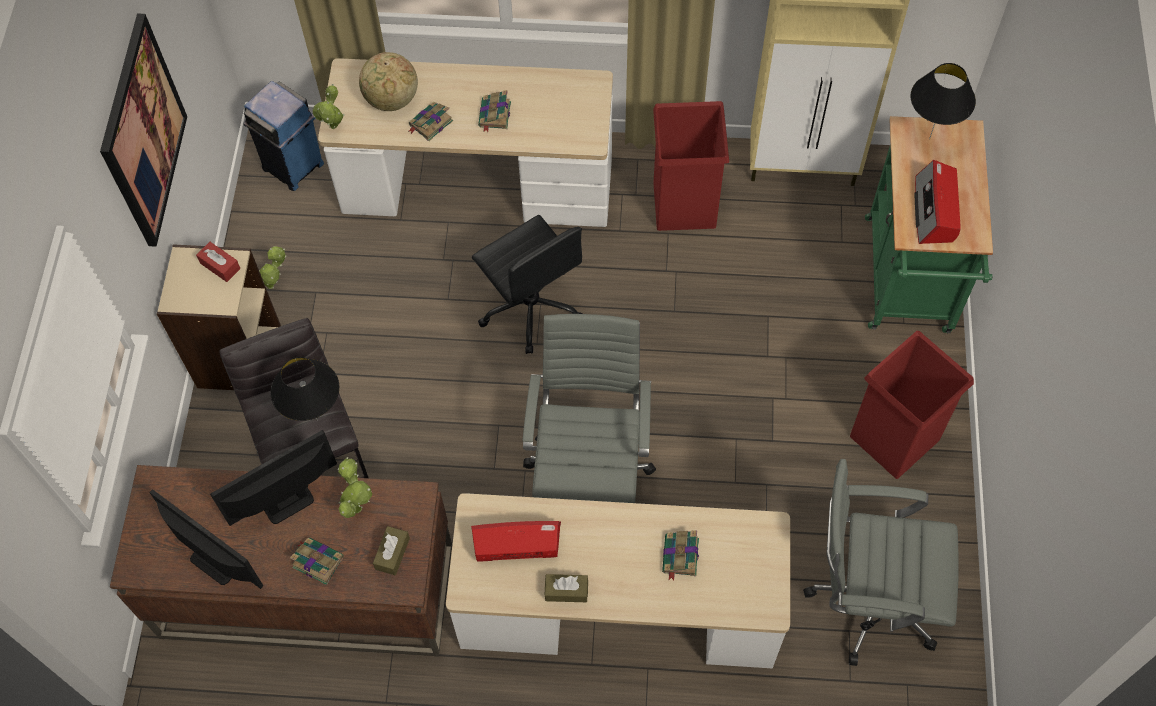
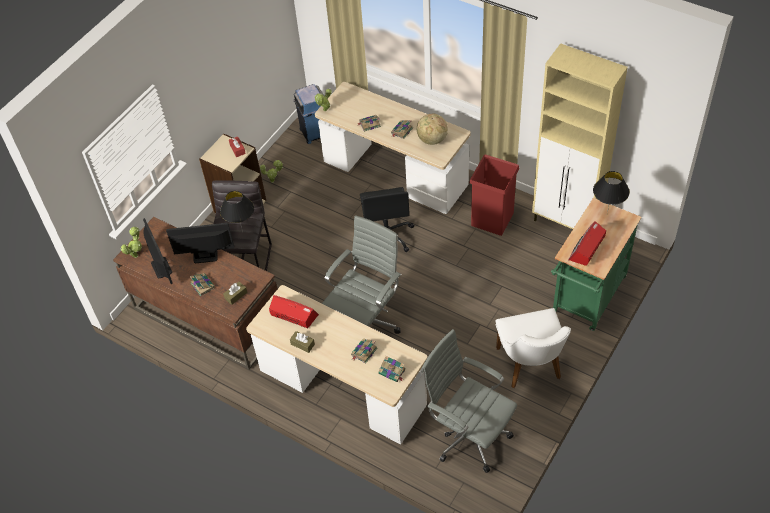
camera: 30 degrees right, 10 degrees down
(142, 132) = (224, 72): picture -> none
(357, 506) = (233, 270): potted plant -> potted plant (136, 255)
(391, 100) = (358, 108): globe -> globe (432, 140)
(750, 570) = (392, 372): none -> book
(894, 437) = (531, 368): red trash can -> white chair

